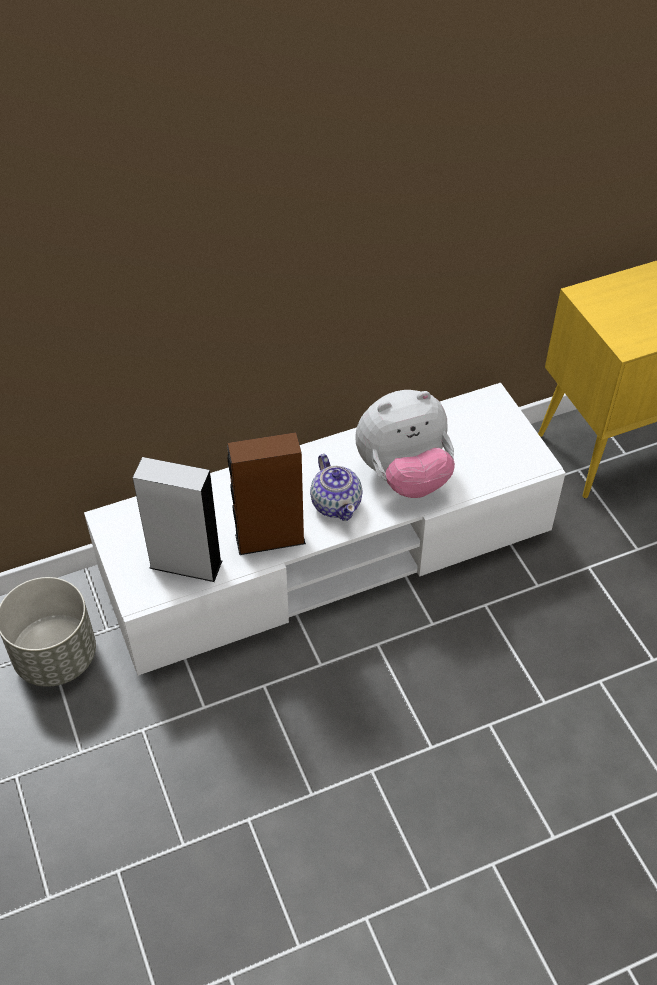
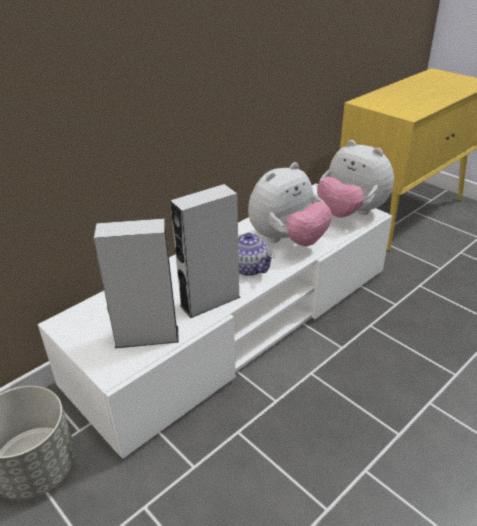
camera: 20 degrees left, 15 degrees down
(270, 539) = (210, 301): brown speaker -> grey speaker
(512, 453) = (350, 213): none -> plush toy

